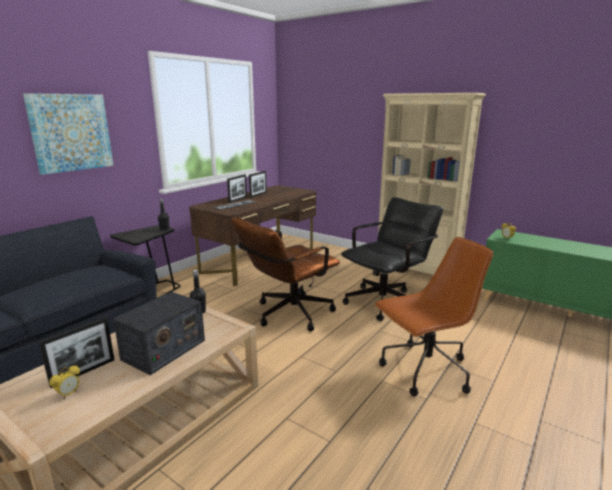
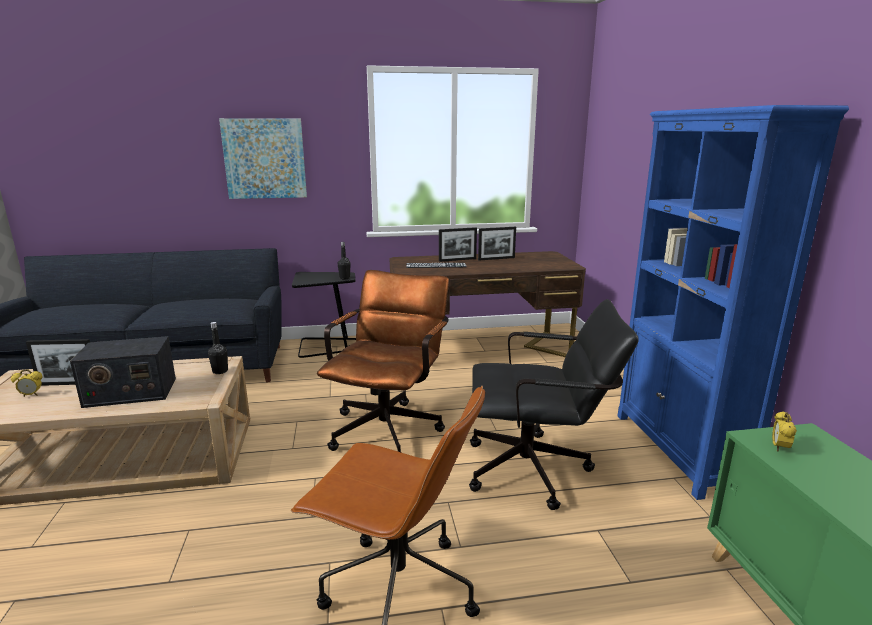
camera: 45 degrees right, 0 degrees up
(288, 315) = (389, 426): brown office chair -> brown office chair turned 105 degrees clockwise
(417, 271) = (678, 451): beige bookcase -> blue bookcase

